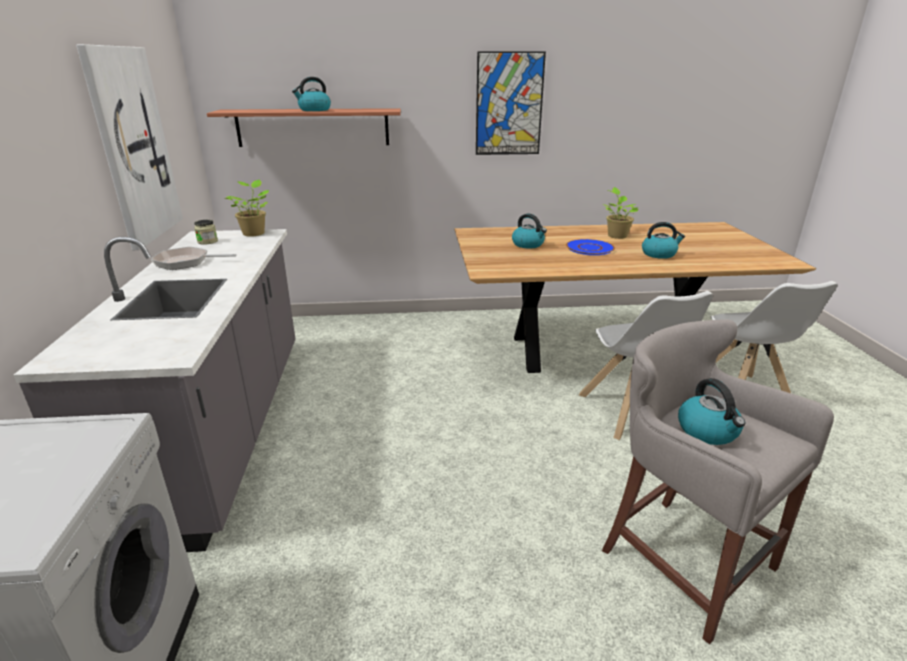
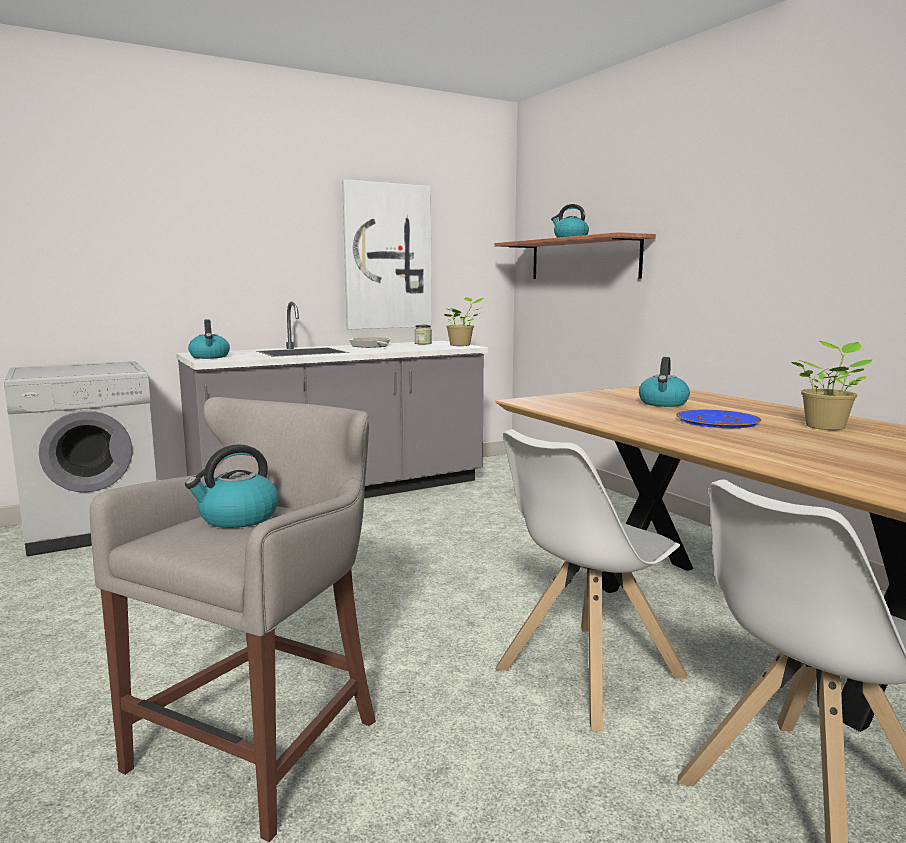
camera: 65 degrees right, 15 degrees down
(509, 104) = (778, 220): picture -> none
(659, 254) = (786, 446): kettle -> kettle (210, 357)

